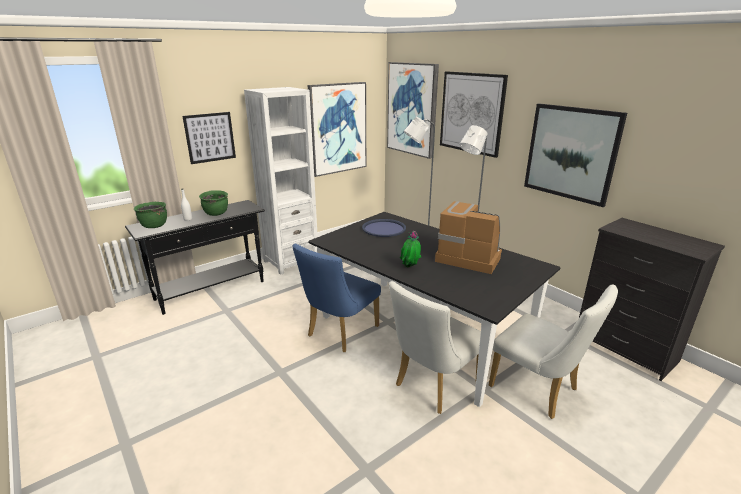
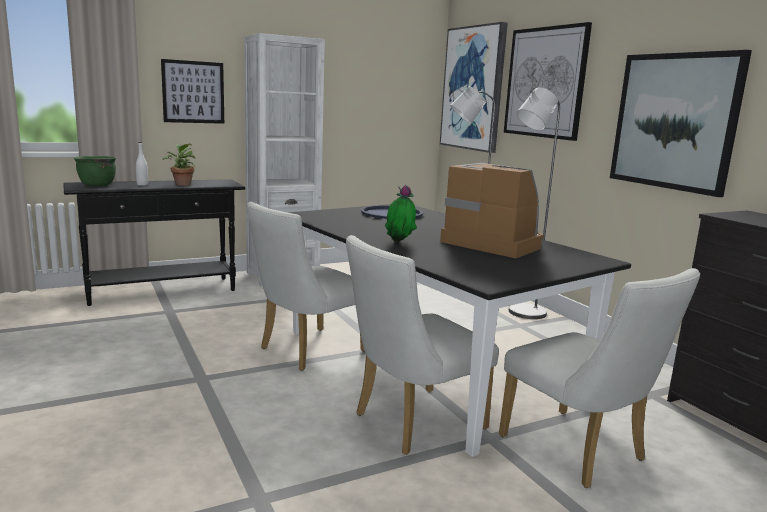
camera: 10 degrees right, 10 degrees down
(216, 213) = (181, 184): green cooking pot -> potted plant
(337, 128) = (370, 108): picture -> none
(339, 333) = (306, 351): blue chair -> white chair

